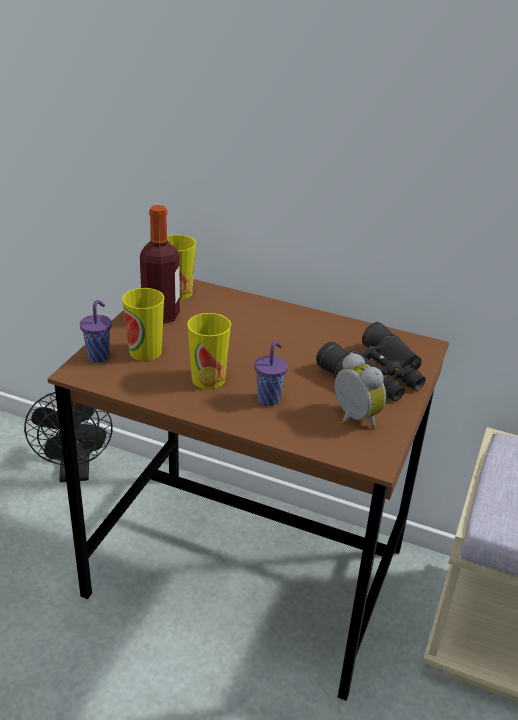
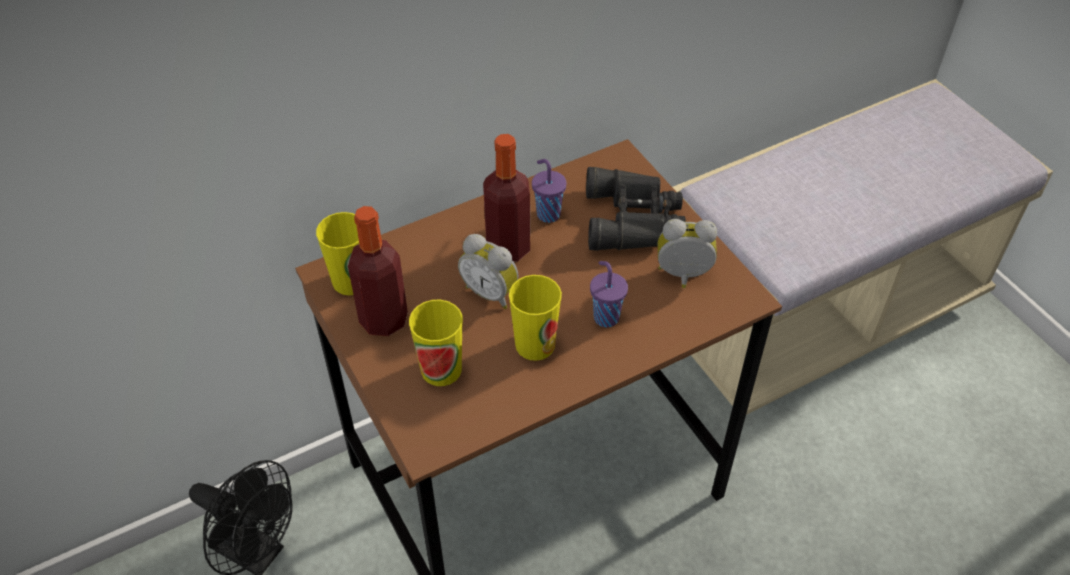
camera: 50 degrees left, 15 degrees up
(99, 356) = (413, 413): purple cup -> purple cup (547, 213)
(231, 344) = (491, 292): none -> alarm clock
(277, 335) = (508, 248): none -> bottle

